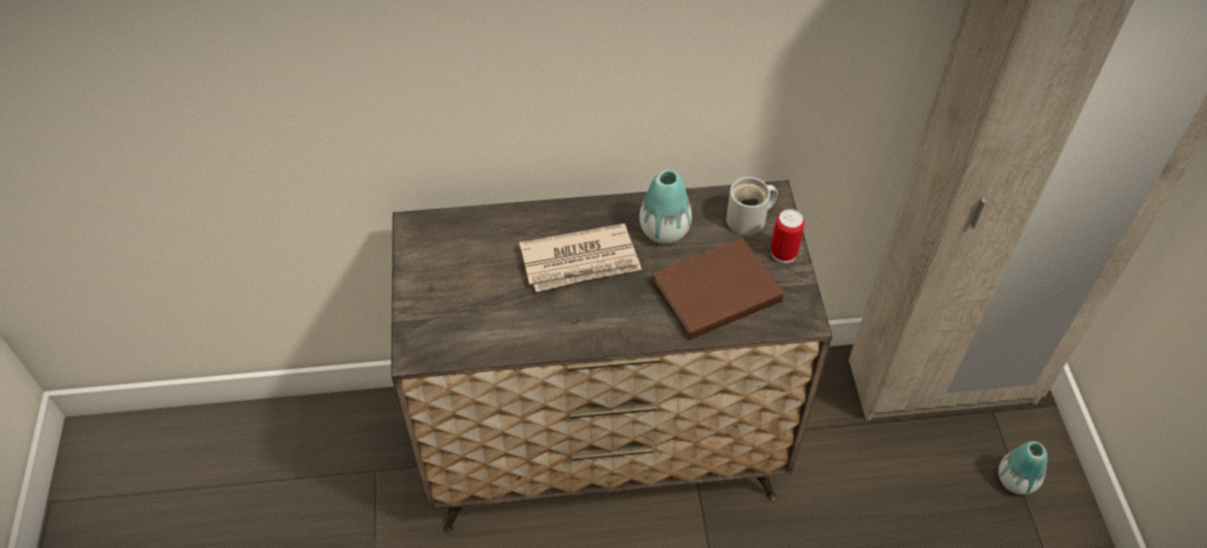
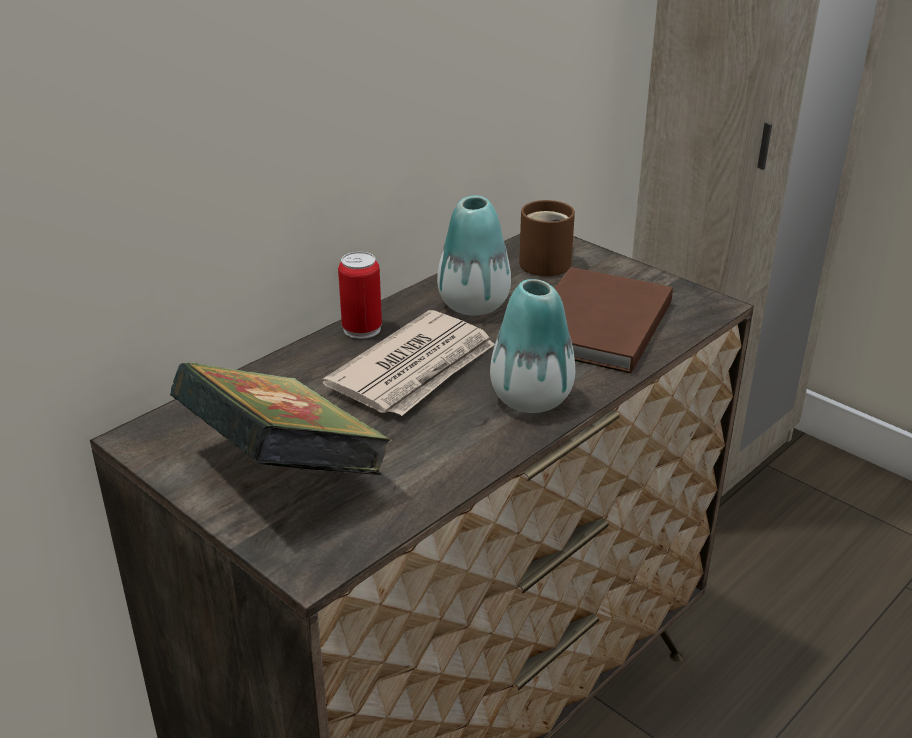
camera: 40 degrees left, 20 degrees down
(454, 290) = (283, 471): none -> book
(750, 220) = (548, 262): white mug -> brown mug
(783, 252) = (616, 270): can -> can (362, 329)
(1016, 480) = (847, 505): vase -> vase (531, 399)

